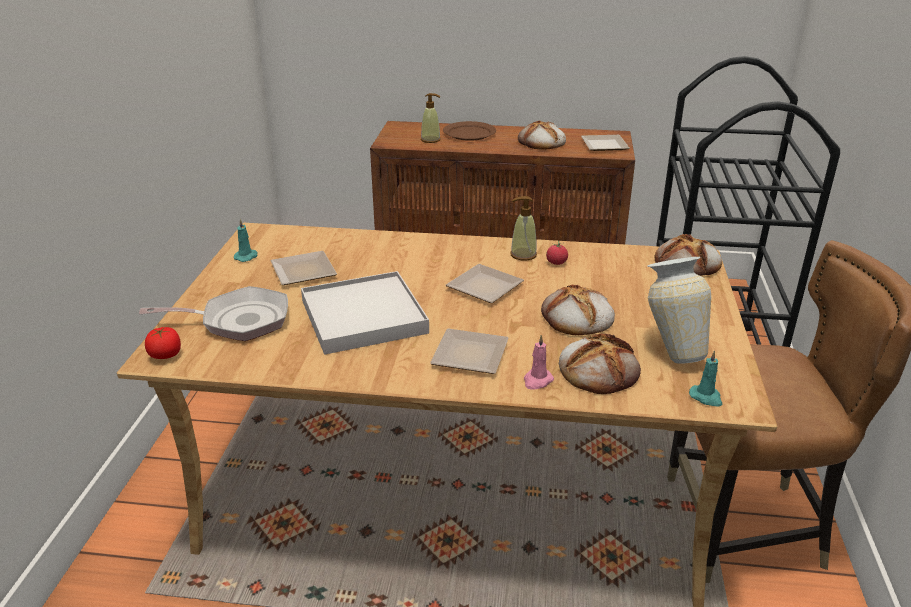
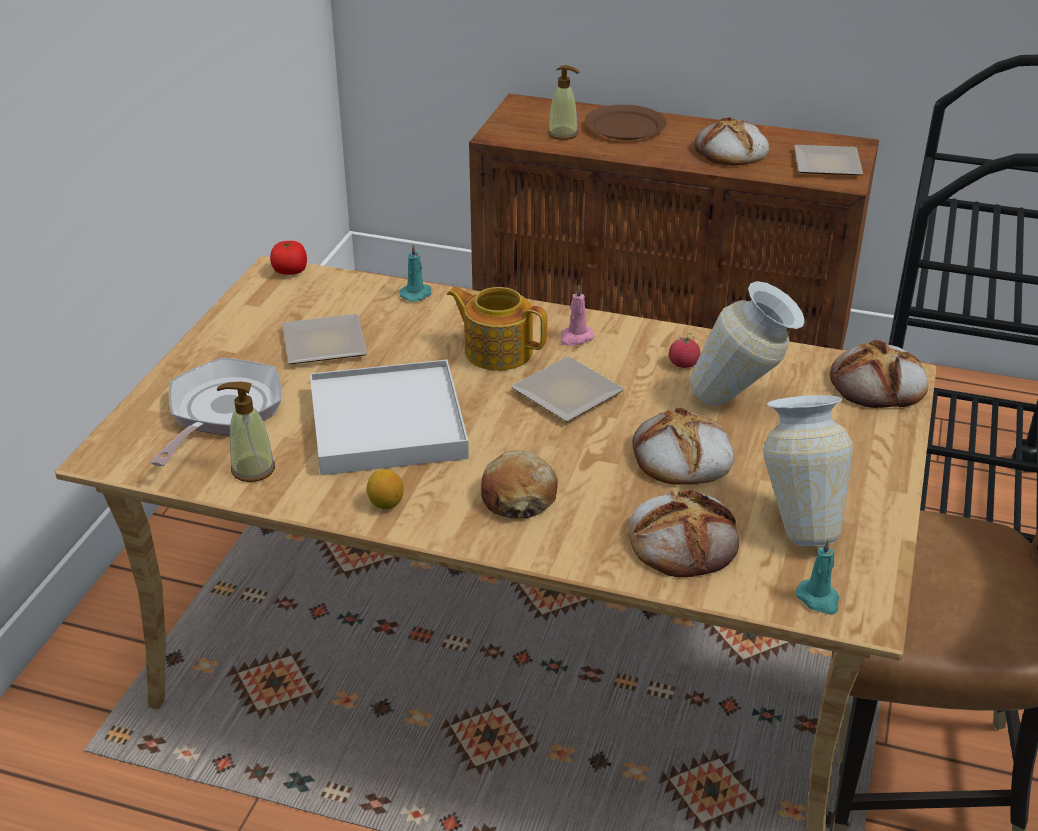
camera: 10 degrees right, 5 degrees up
(165, 355) = (118, 453): tomato -> tomato (290, 271)
(238, 321) = (221, 412): frying pan -> frying pan turned 75 degrees counterclockwise
(247, 257) = (253, 313): turquoise candle -> turquoise candle (417, 294)
(378, 368) = (385, 504): none -> lemon
(427, 265) = (497, 351): none -> teapot
(473, 354) = (518, 497): plate -> bread
(523, 255) = (639, 346): soap dispenser -> soap dispenser (252, 469)
(537, 381) = (593, 547): pink candle -> pink candle (576, 338)
(604, 282) = (741, 403): none -> vase

